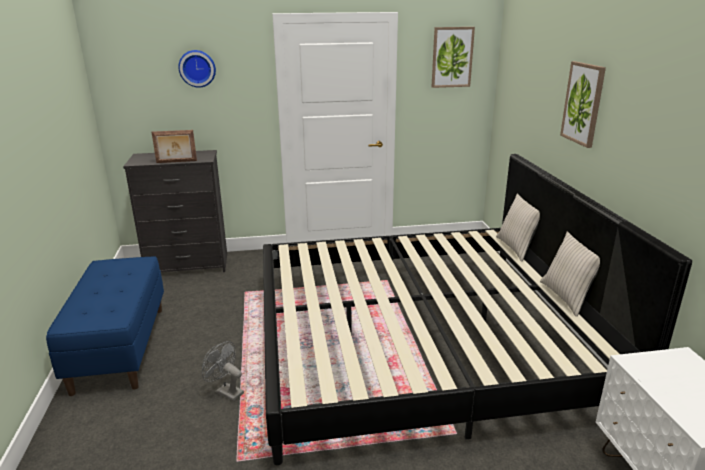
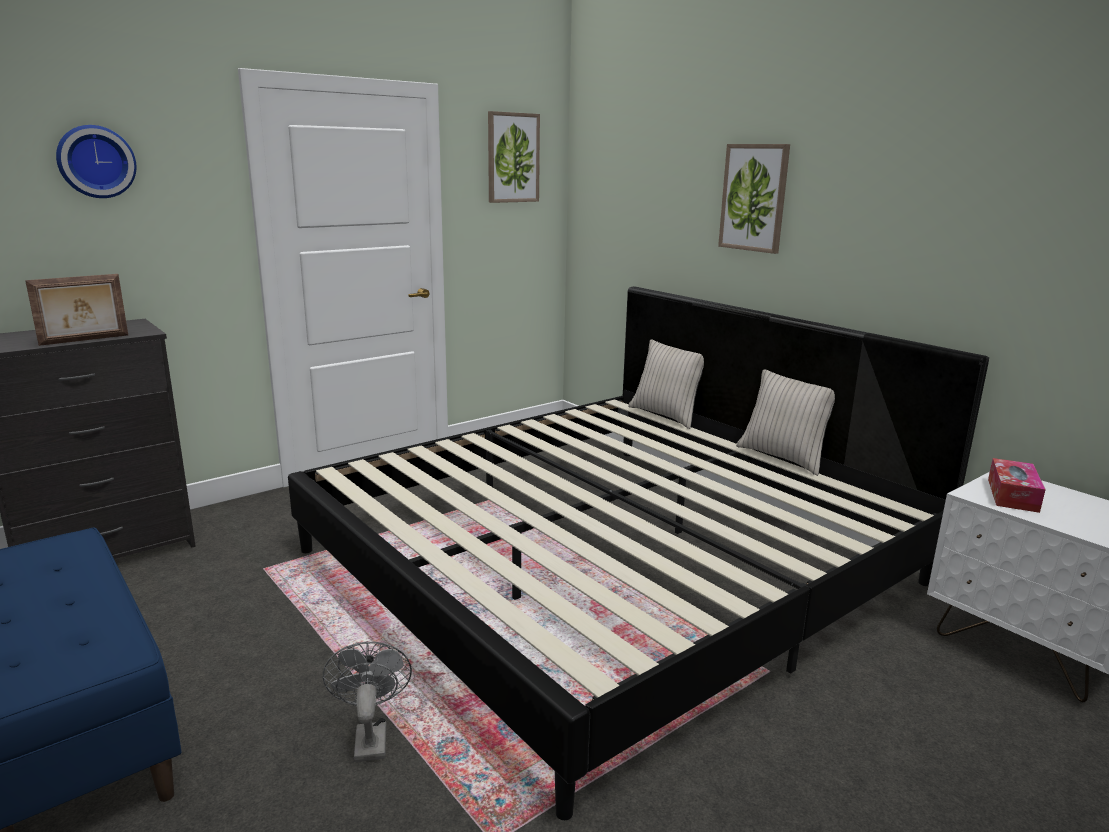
camera: 30 degrees left, 5 degrees down
(226, 391) = (370, 737): grey fan -> grey fan turned 75 degrees clockwise
(664, 370) = (1012, 495): none -> tissue box

